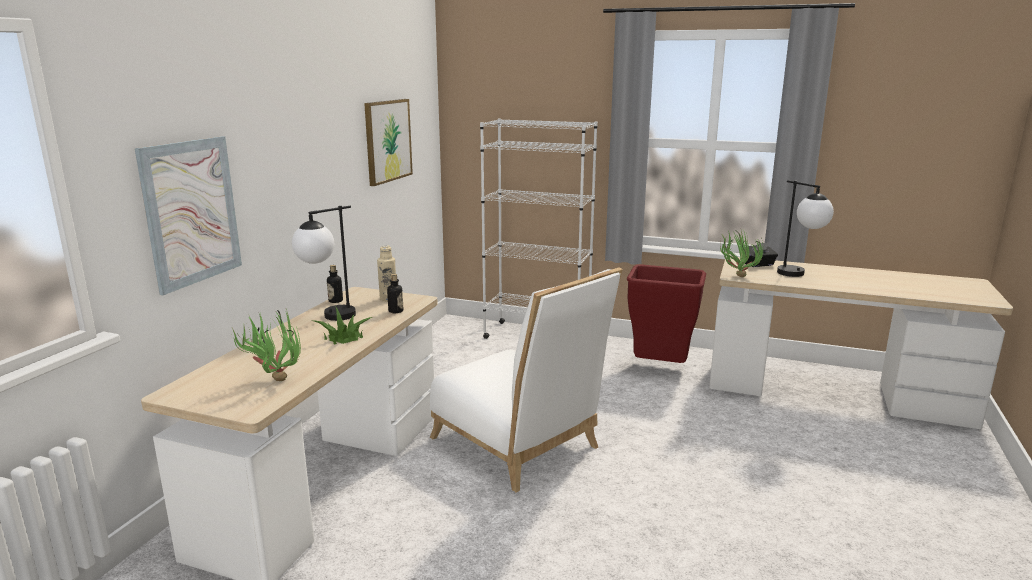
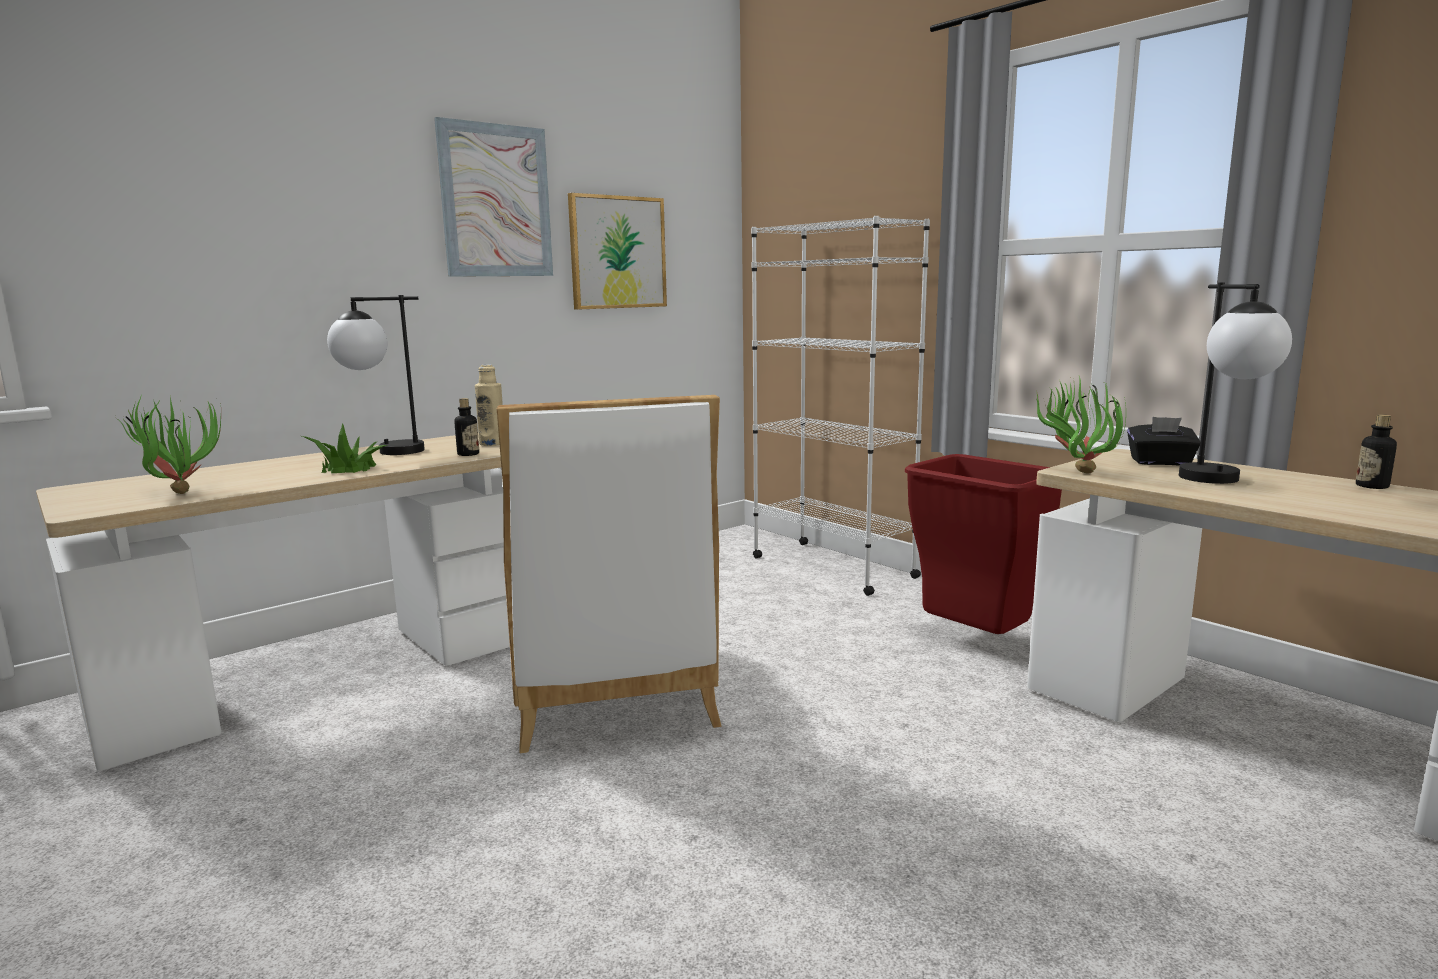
camera: 30 degrees right, 5 degrees down
(191, 212) = (209, 286): picture -> picture (496, 201)
(335, 301) = (433, 440): bottle -> bottle (1372, 486)

